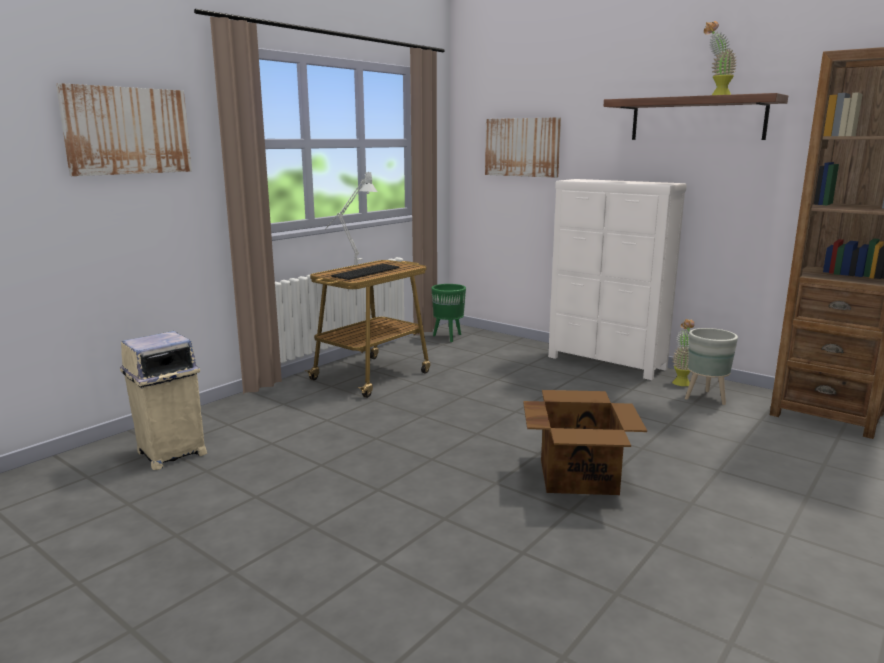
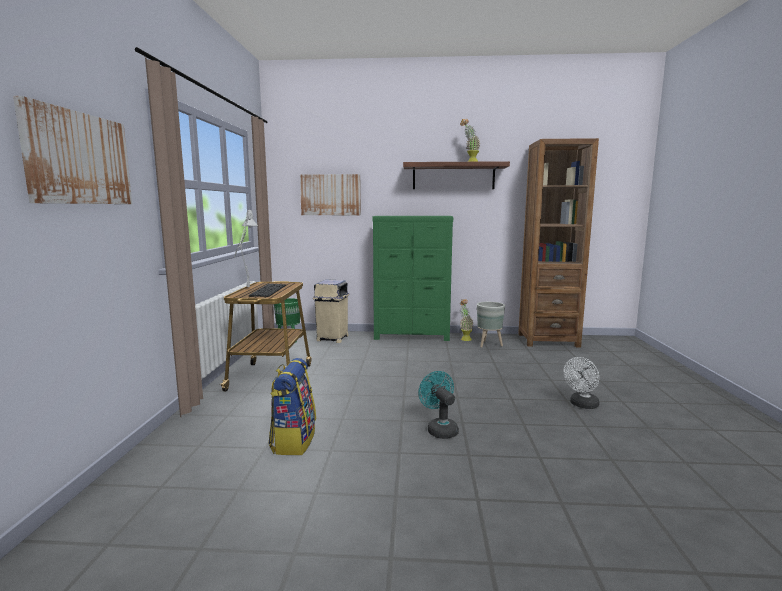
camera: 35 degrees left, 5 degrees down
(170, 453) = (175, 488): beige trash can -> beige trash can (332, 338)
(302, 445) = (293, 441): none -> backpack
(457, 481) = (439, 429): none -> turquoise fan
(578, 476) = (497, 403): cardboard box -> none
(606, 363) = (412, 336): white dresser -> green dresser
(704, 517) = (582, 405): none -> white fan

